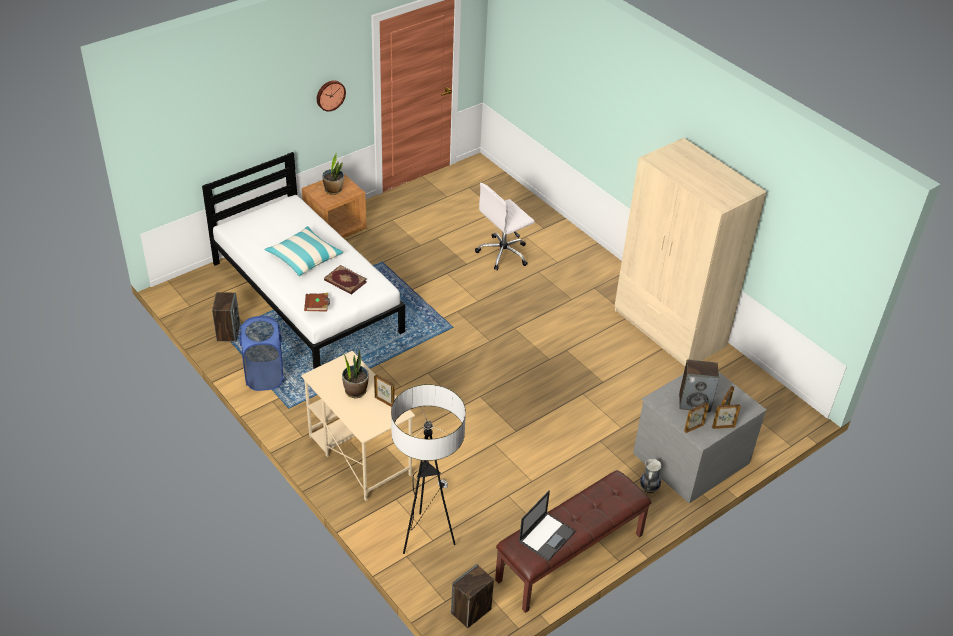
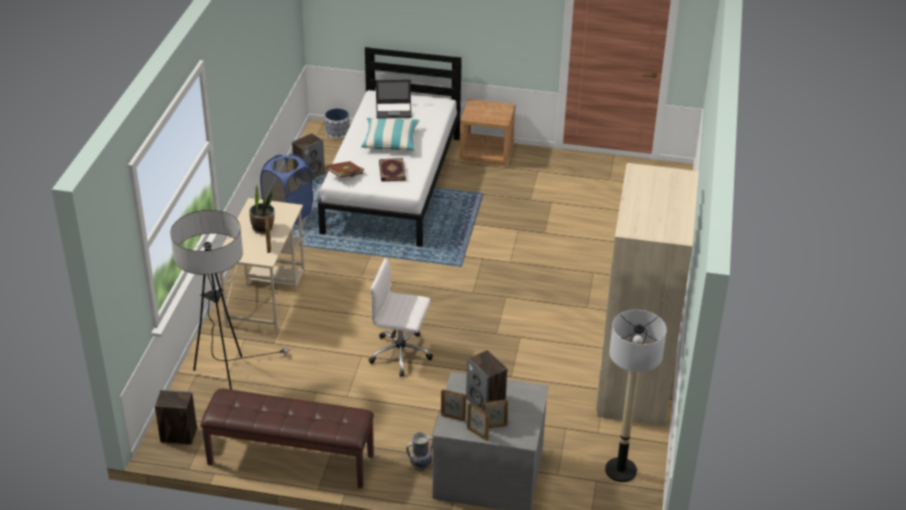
camera: 50 degrees right, 5 degrees down
(195, 283) = (337, 132): none -> planter
(330, 95) = (511, 19): wall clock -> none
(333, 190) = (488, 112): potted plant -> none
(503, 253) = (587, 243): white office chair -> white office chair (401, 354)
(547, 536) = (250, 407): laptop -> laptop (394, 110)
(749, 393) = (621, 470): none -> floor lamp

